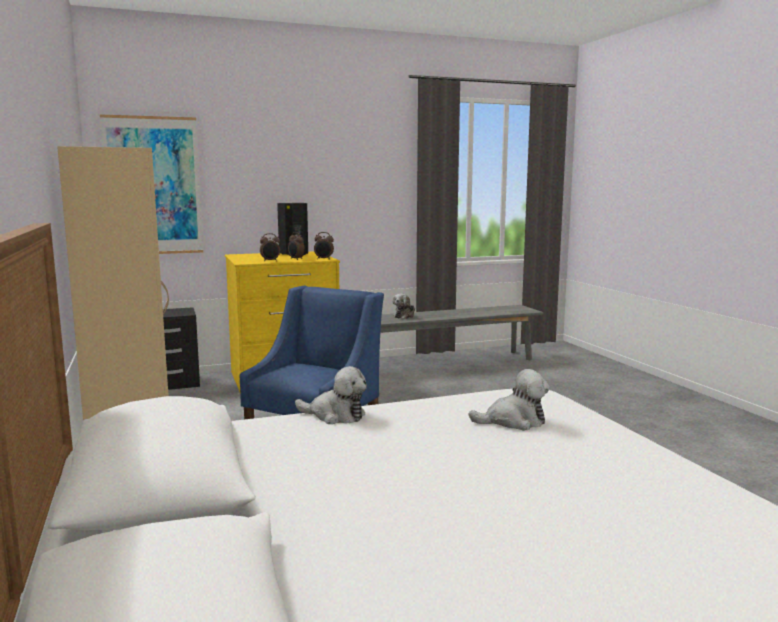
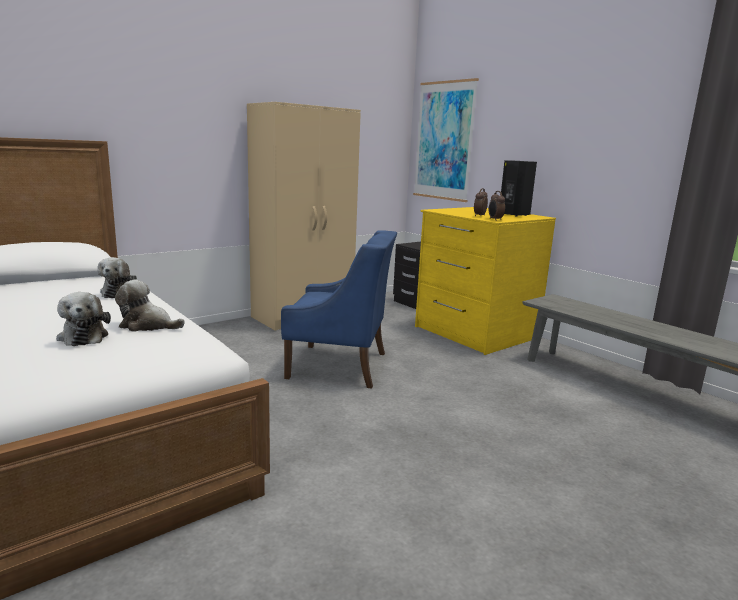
camera: 70 degrees right, 5 degrees up
(270, 261) = (454, 213): alarm clock -> none
(404, 316) = (606, 314): plush toy -> plush toy (148, 325)

